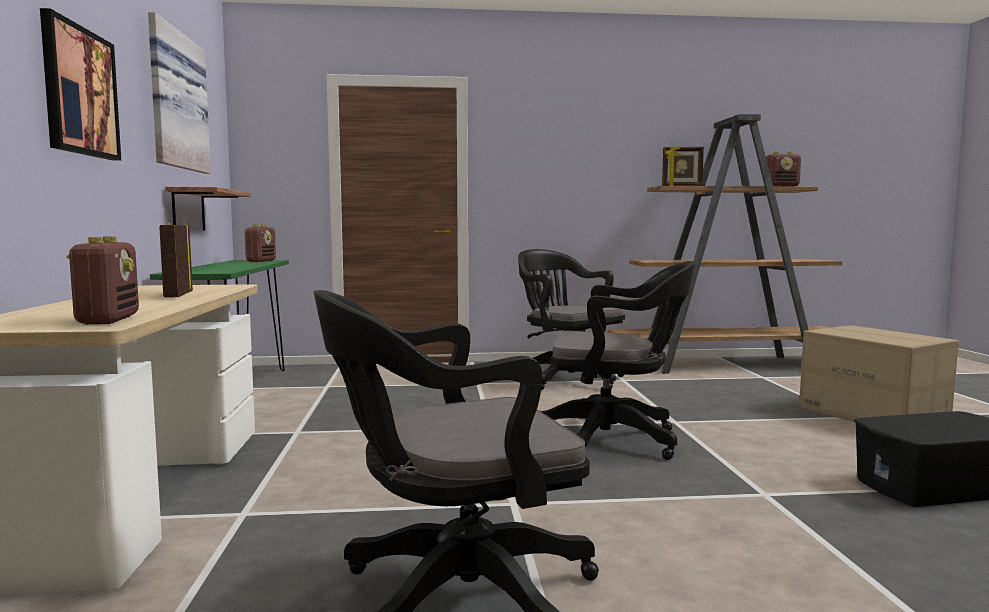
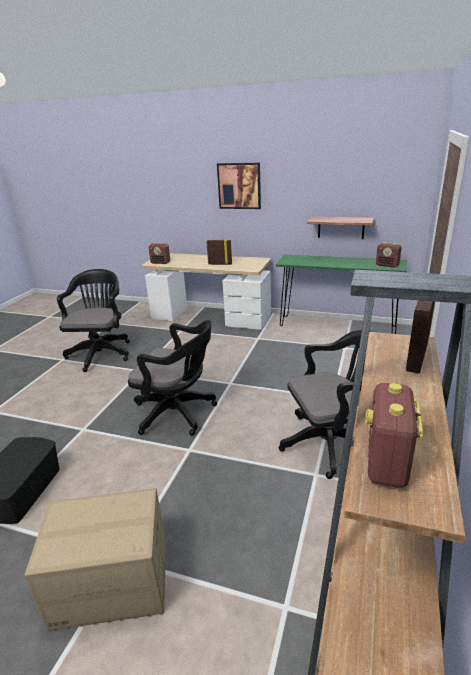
camera: 115 degrees right, 20 degrees up
(174, 101) = (331, 171): picture -> none
(614, 440) = (178, 413): black office chair -> black office chair turned 105 degrees counterclockwise

